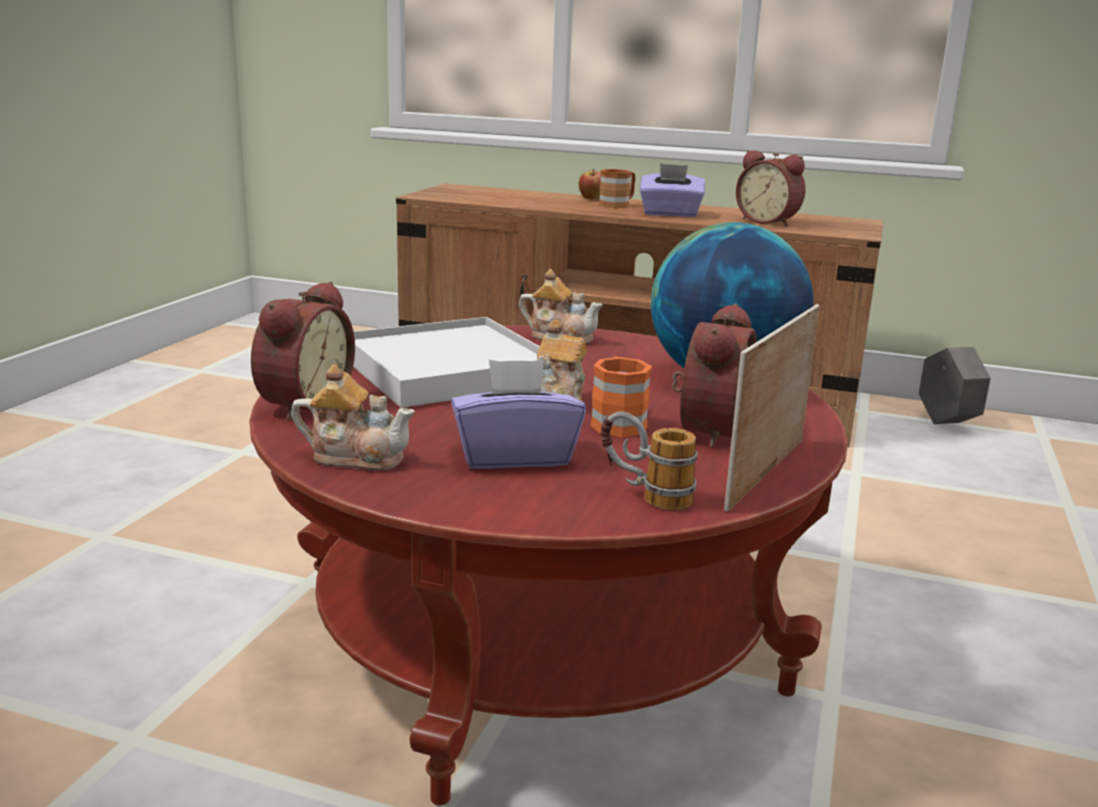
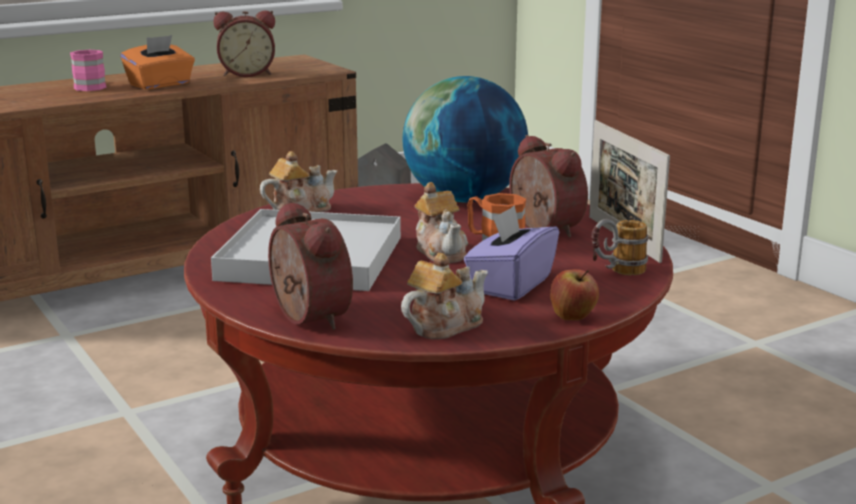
camera: 50 degrees left, 0 degrees up
(591, 199) = (48, 86): apple -> apple (573, 317)
(618, 205) = (91, 86): brown mug -> pink mug
(670, 214) = (160, 84): purple tissue box -> orange tissue box

